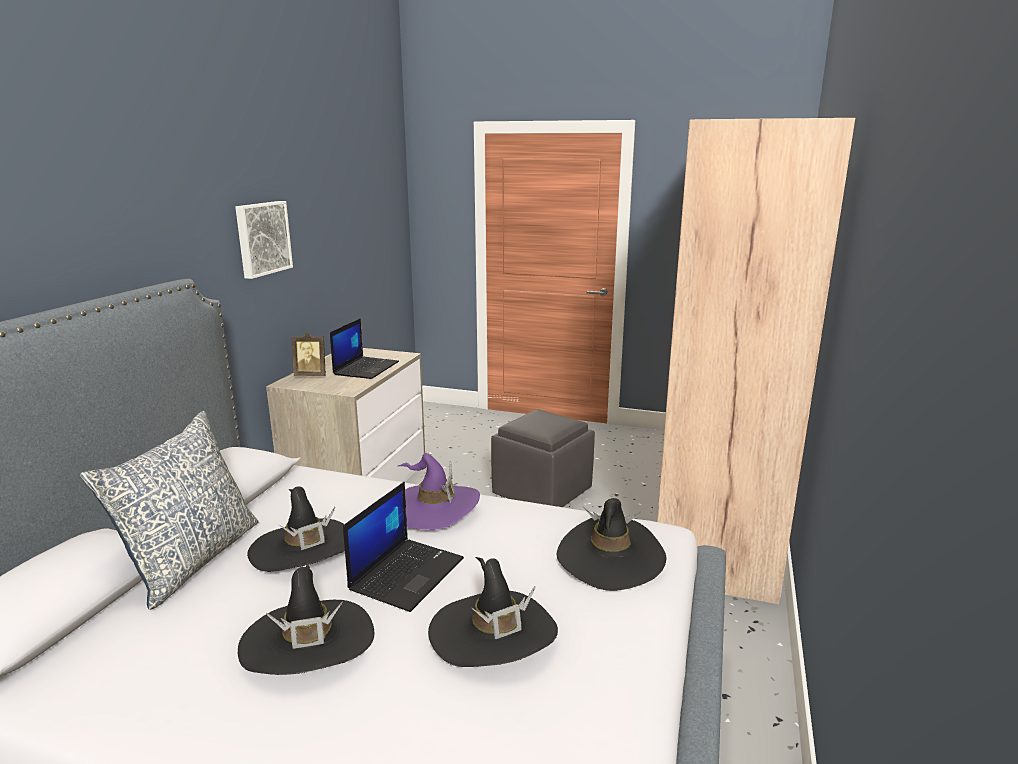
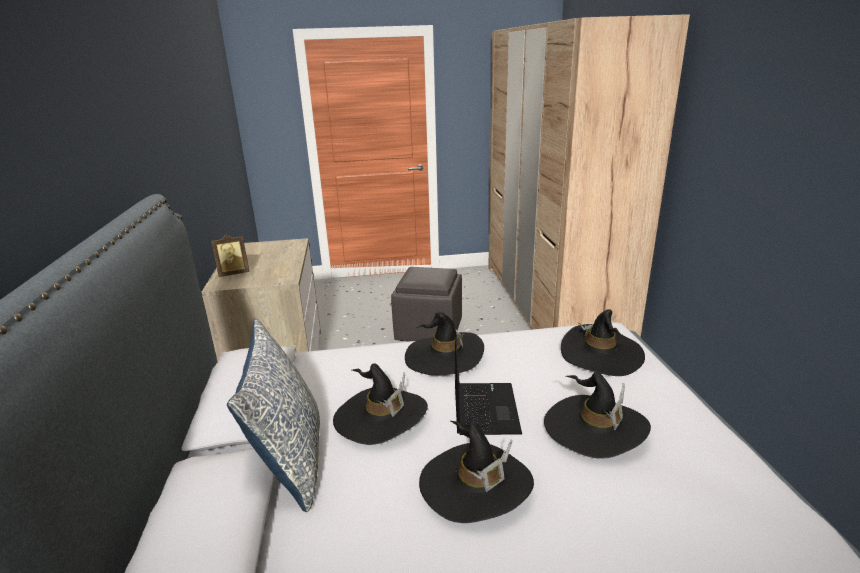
camera: 25 degrees left, 5 degrees up
(262, 238) = (174, 148): picture -> none
(366, 368) = (277, 258): laptop -> none
(432, 509) = (444, 357): purple hat -> black hat

